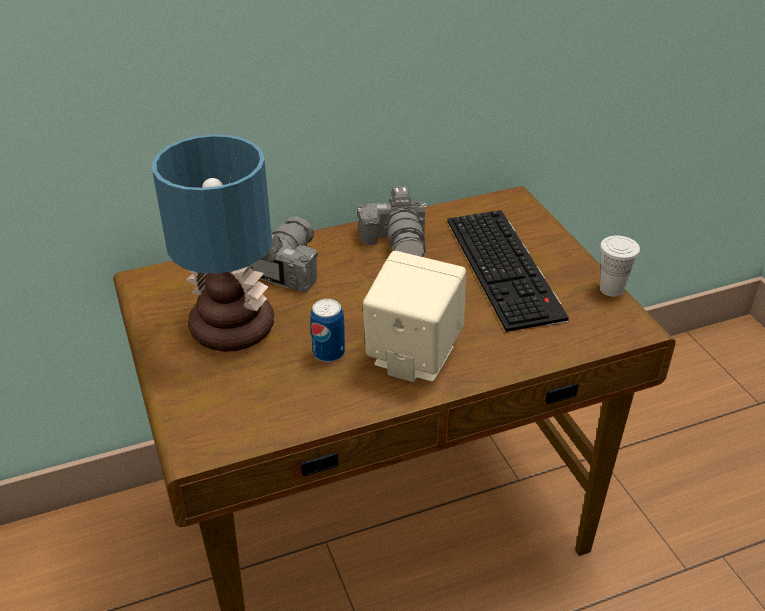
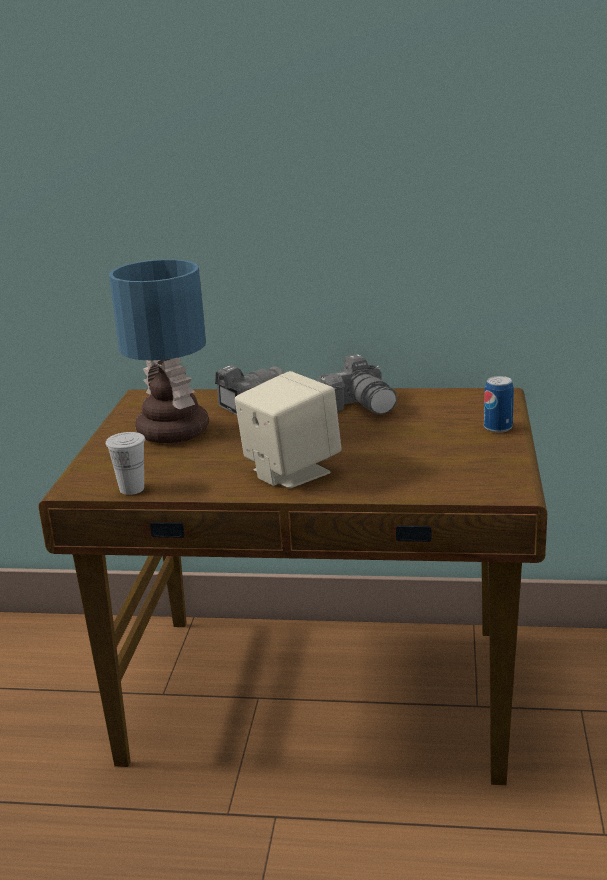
camera: 30 degrees right, 15 degrees down
(328, 353) = (227, 457): can -> can (498, 428)
(397, 241) = (360, 405): camera -> camera turned 45 degrees counterclockwise
(506, 269) = (437, 436): keyboard -> none
(611, 289) = (521, 464): white cup -> white cup (132, 489)

